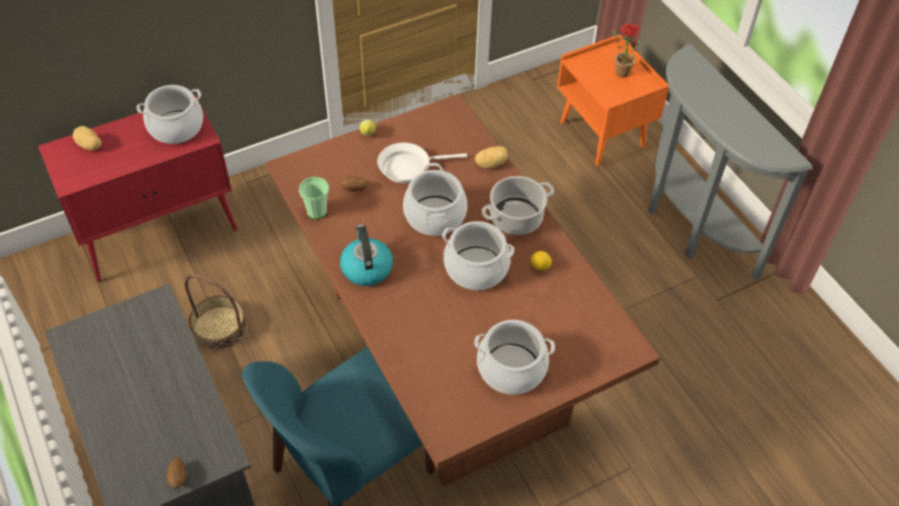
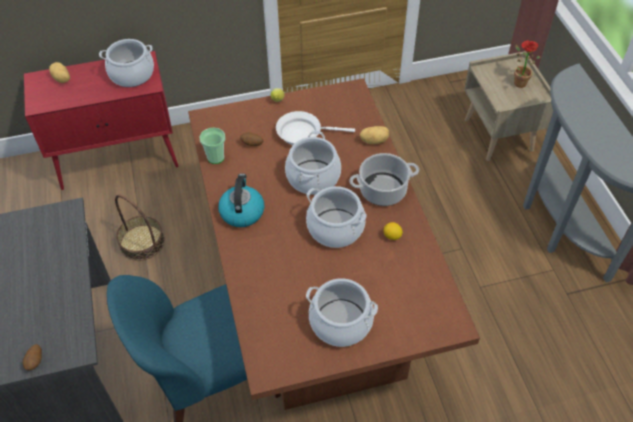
camera: 15 degrees right, 0 degrees up
(603, 134) = (499, 135): orange nightstand -> beige nightstand

